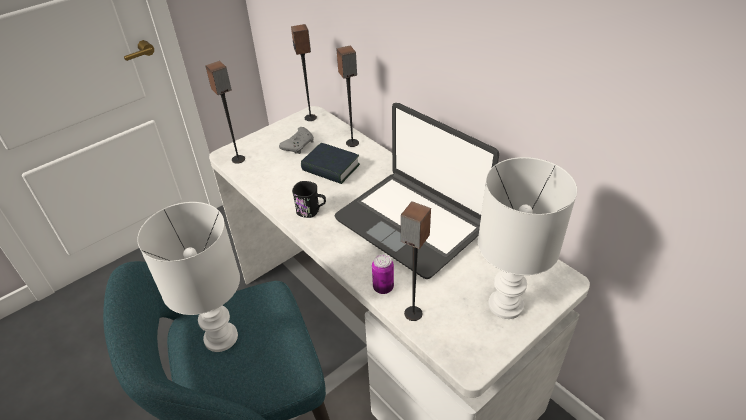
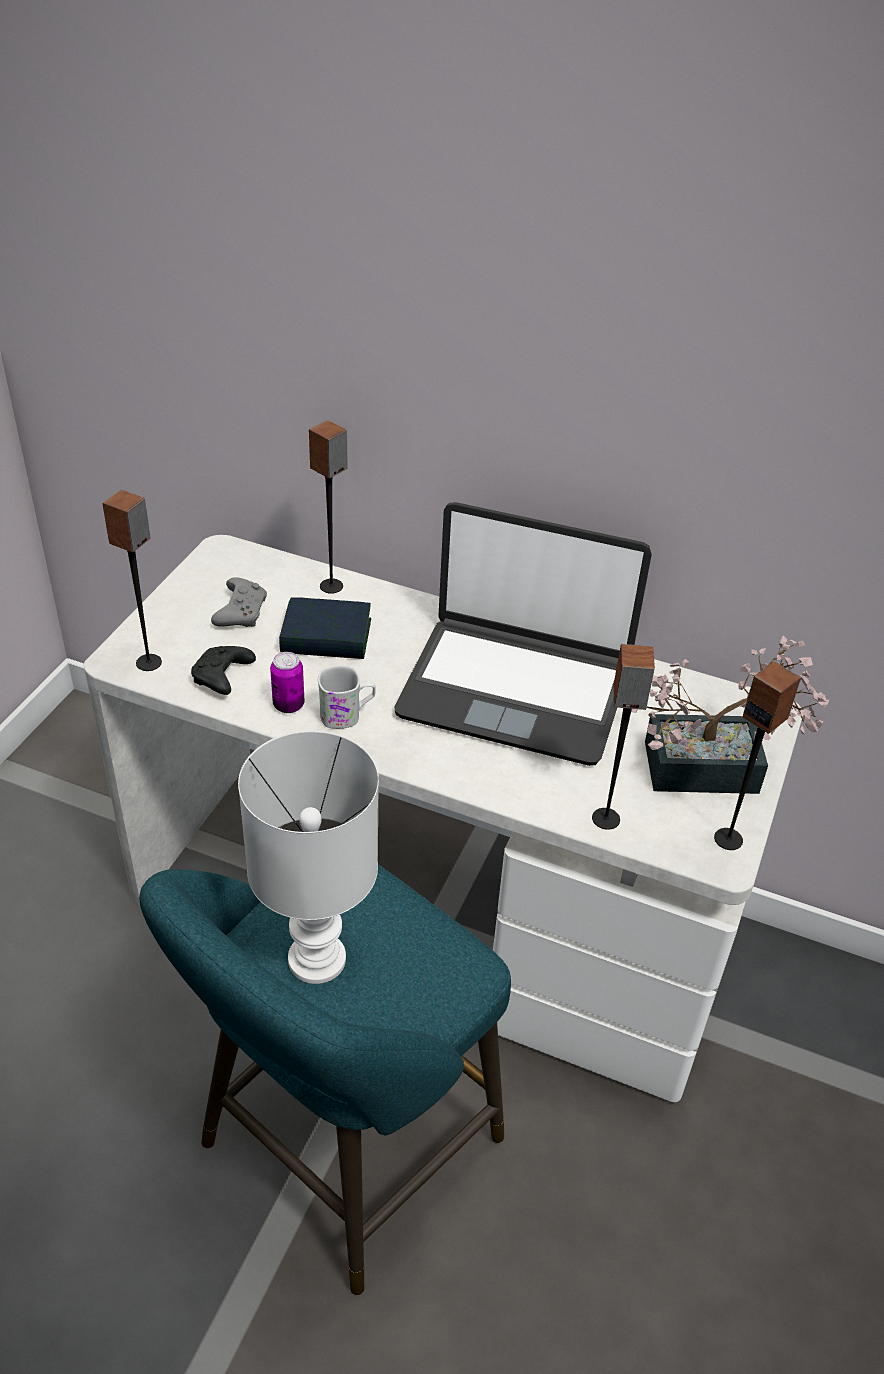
camera: 30 degrees left, 0 degrees up
(265, 175) = (222, 678): none -> black game controller
(310, 118) = (225, 558): speaker -> speaker (728, 839)
(312, 211) = (347, 715): black mug -> white mug
(383, 287) = (539, 797): can -> can (288, 705)
(504, 305) = (716, 768): white table lamp -> potted plant

